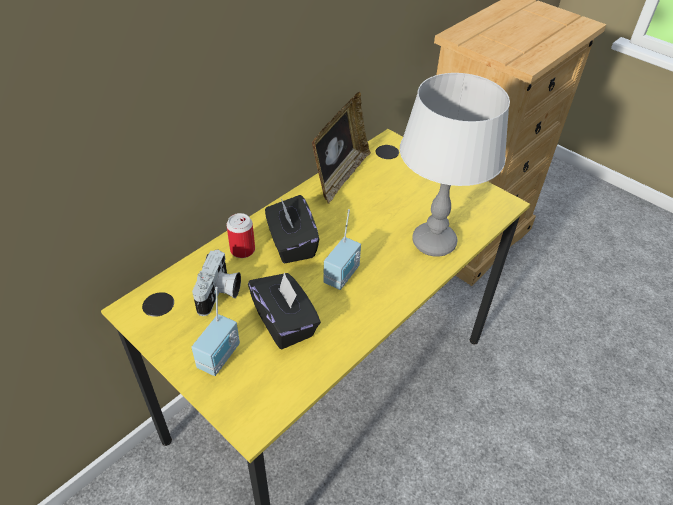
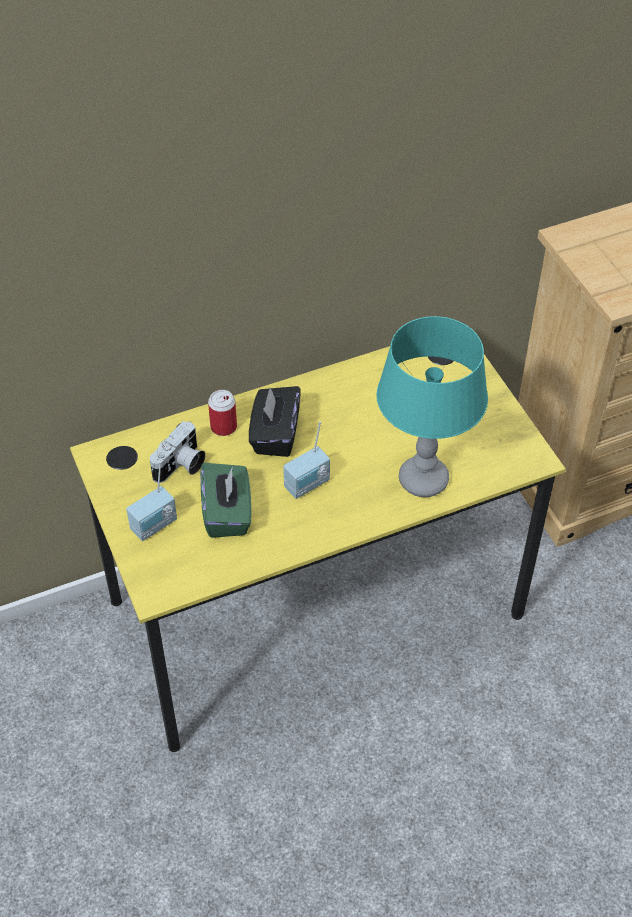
camera: 25 degrees right, 5 degrees up
(285, 323) = (227, 514): black tissue box -> green tissue box
(340, 176) = (369, 371): picture frame -> none
(433, 243) = (423, 480): grey table lamp -> turquoise table lamp

